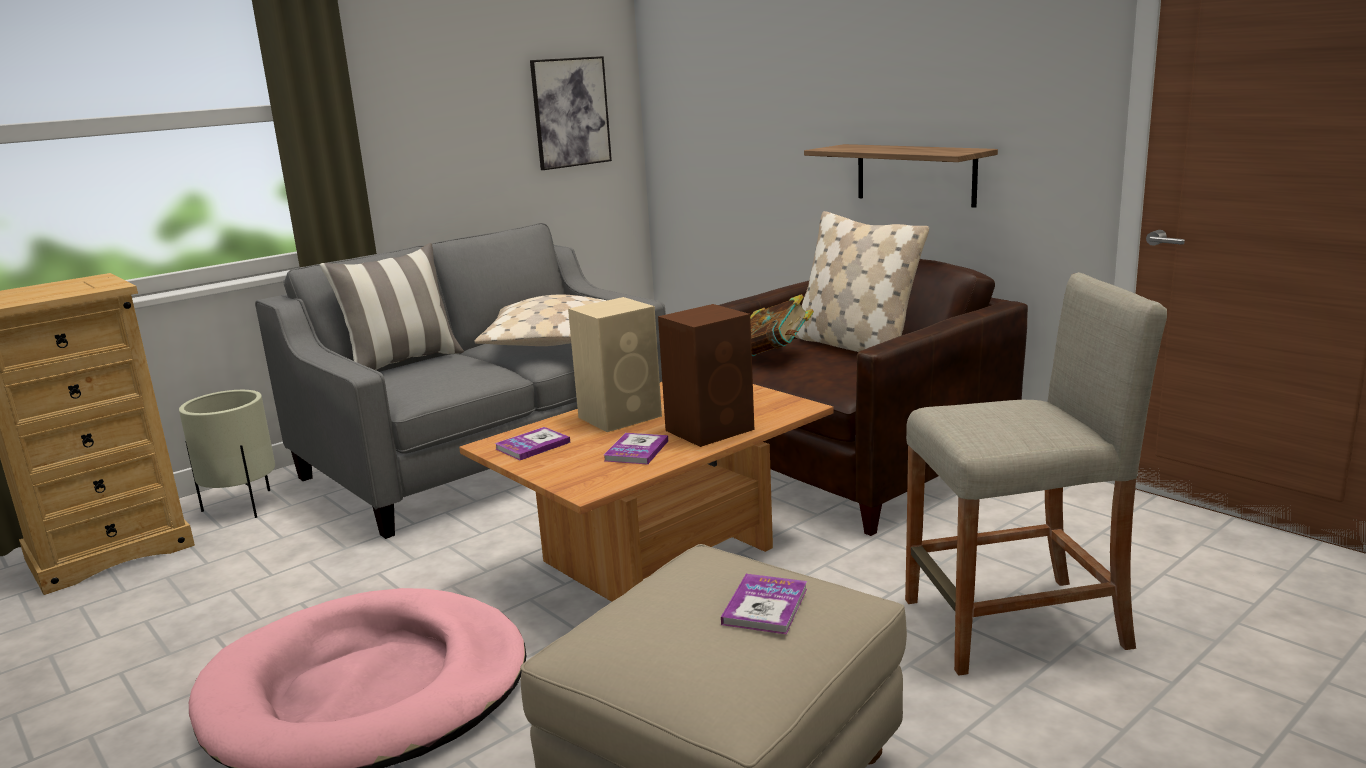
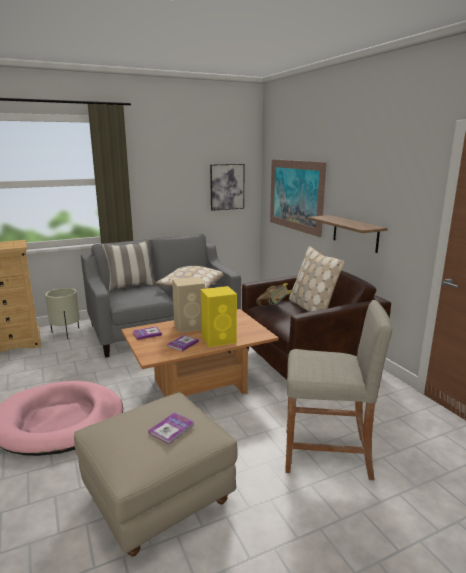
camera: 15 degrees right, 0 degrees up
(711, 429) = (219, 339): brown speaker -> yellow speaker
(744, 114) = (295, 195): none -> picture

